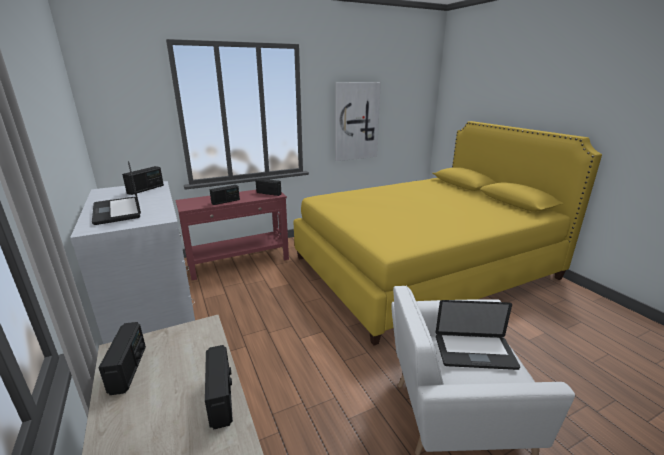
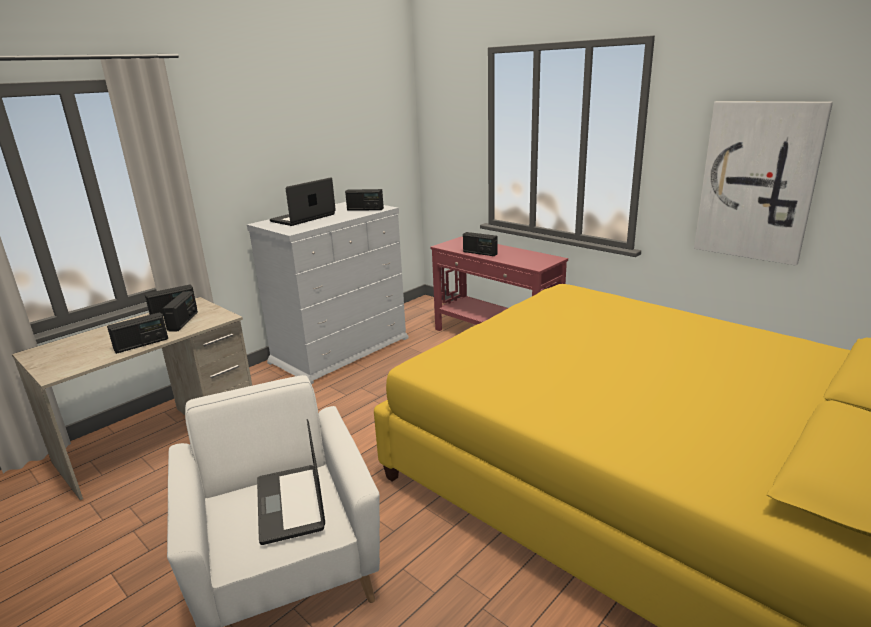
camera: 70 degrees right, 0 degrees up
(269, 193) = (535, 261): radio -> radio (183, 322)

